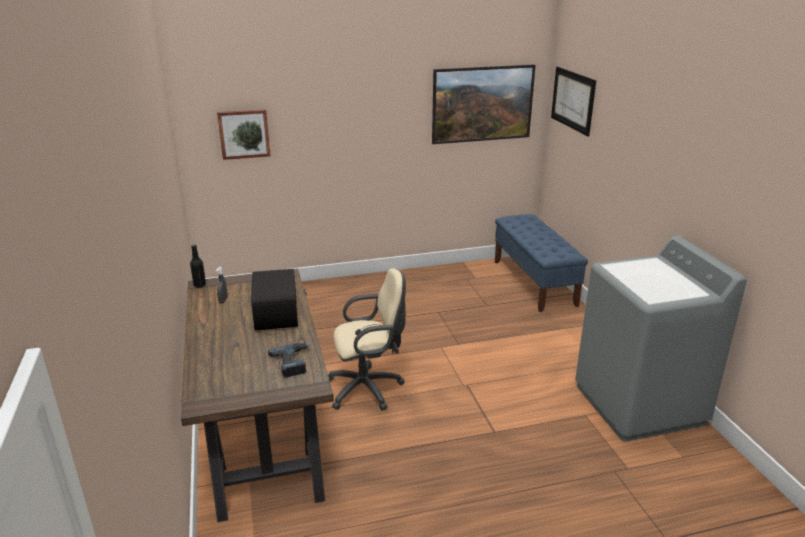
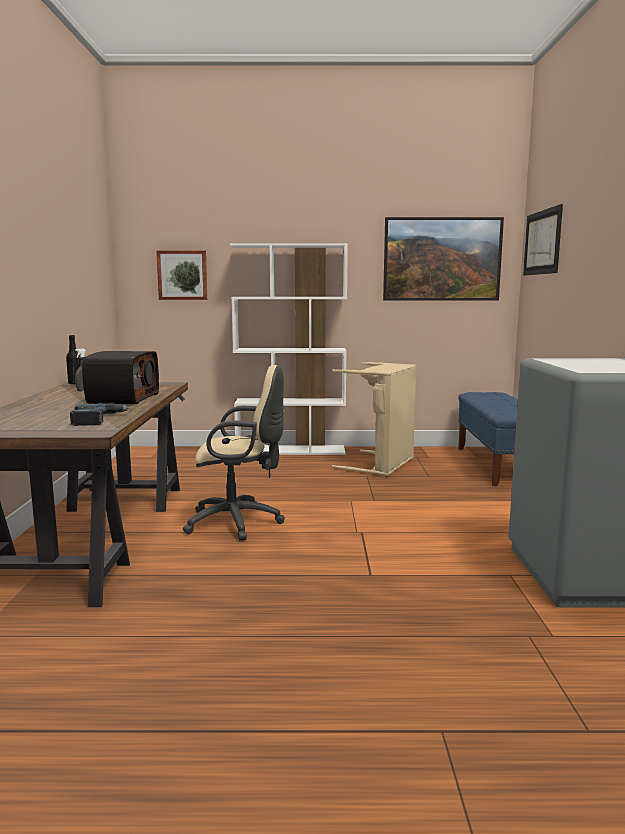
camera: 15 degrees right, 15 degrees down
(357, 281) = (291, 450): none -> white bookcase
(443, 293) = (382, 464): none -> beige laundry basket

